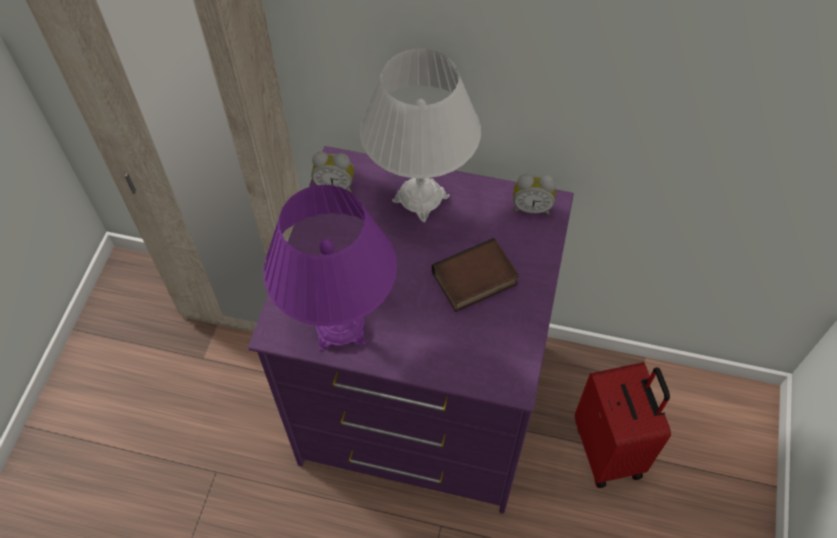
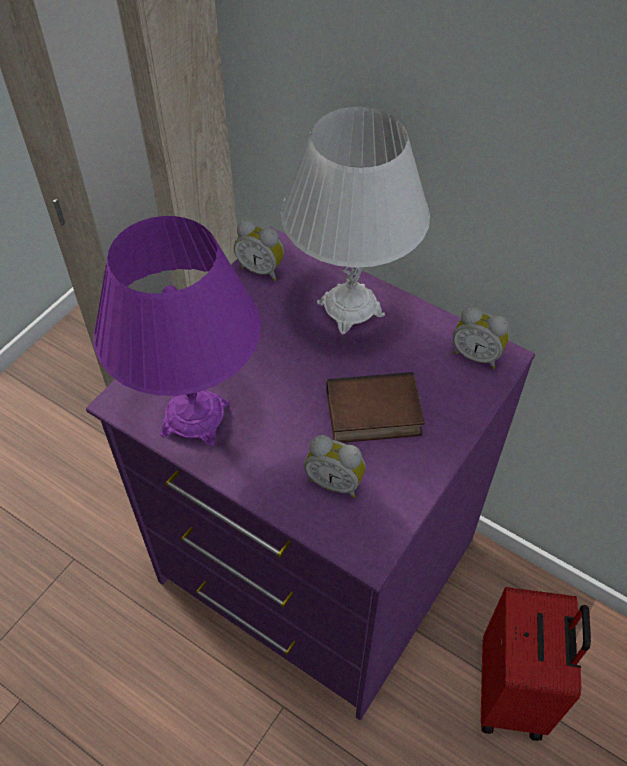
camera: 20 degrees right, 5 degrees down
(469, 341) = (335, 481): none -> alarm clock

